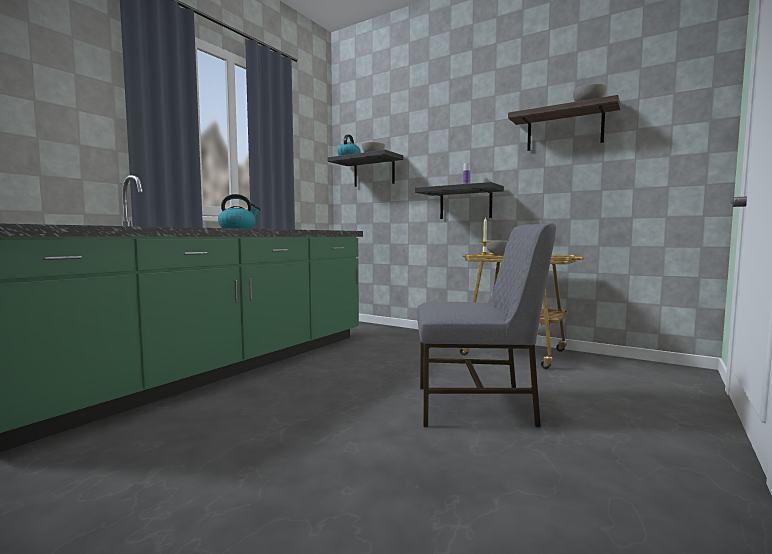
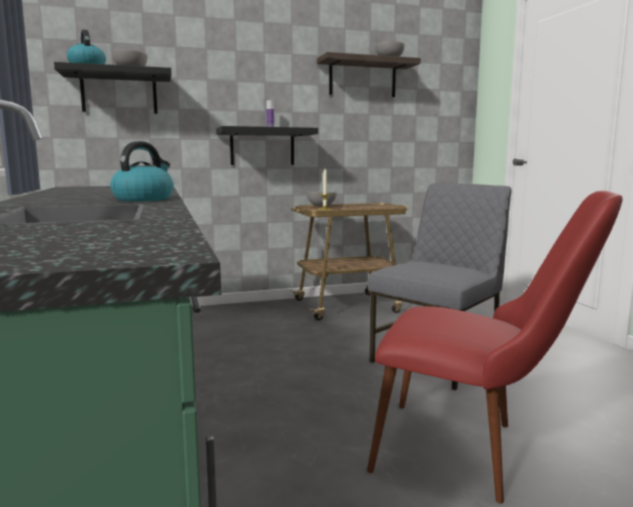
camera: 50 degrees left, 5 degrees up
(317, 459) = (474, 453): none -> red chair

